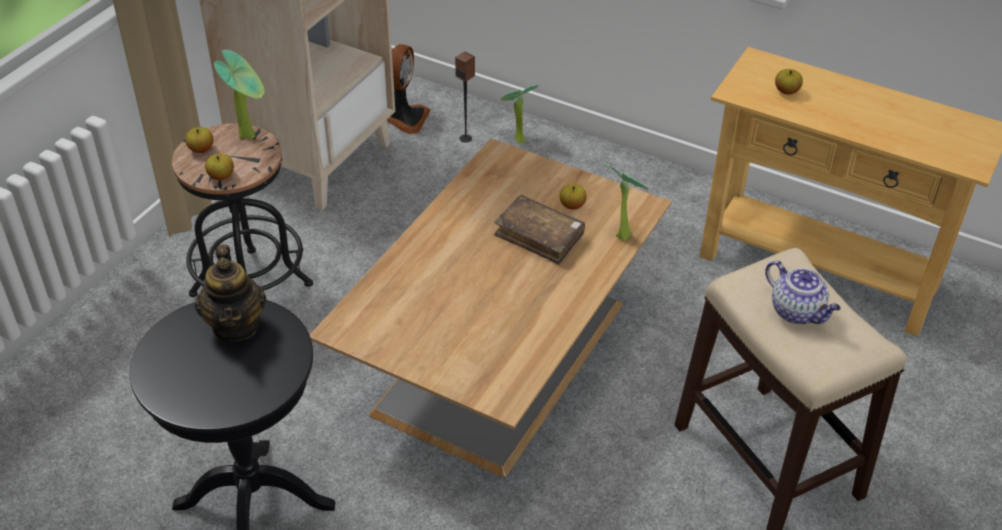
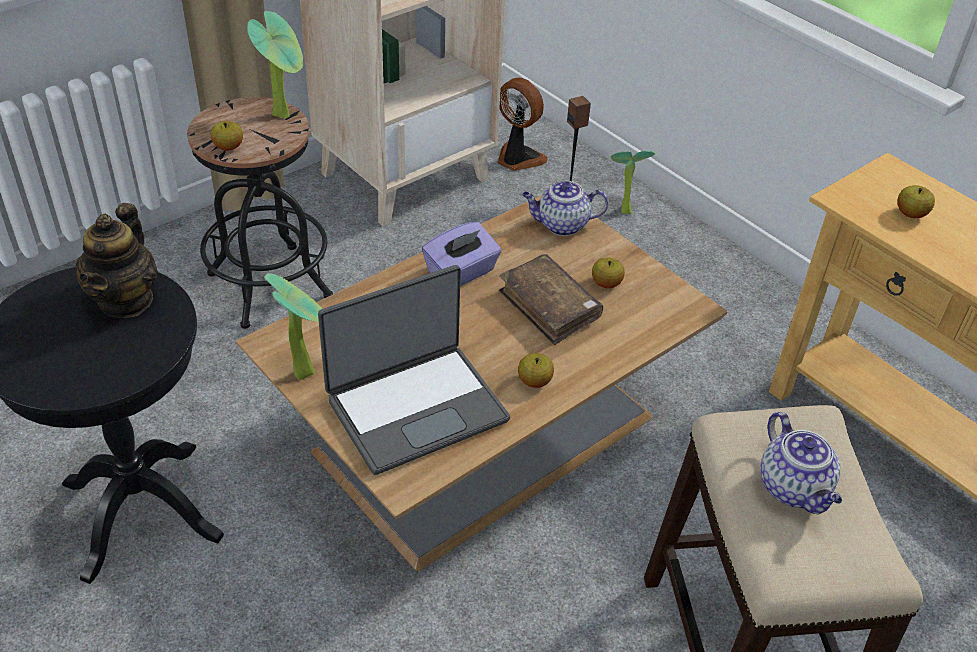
camera: 20 degrees right, 0 degrees up
(201, 149) = (227, 116): apple -> apple (534, 381)
(405, 118) = (517, 159): fan -> fan turned 90 degrees counterclockwise
(456, 229) = (461, 273): none -> purple tissue box
(482, 343) = (416, 407): none -> laptop
(512, 168) = (561, 225): none -> teapot
(623, 233) = (648, 331): potted plant -> potted plant (305, 370)

